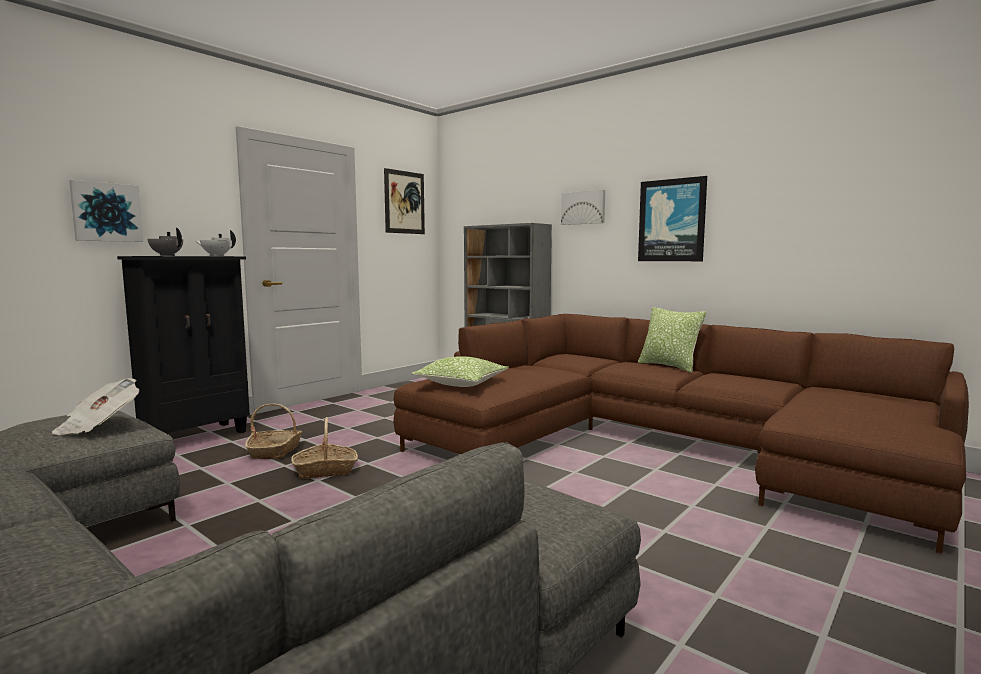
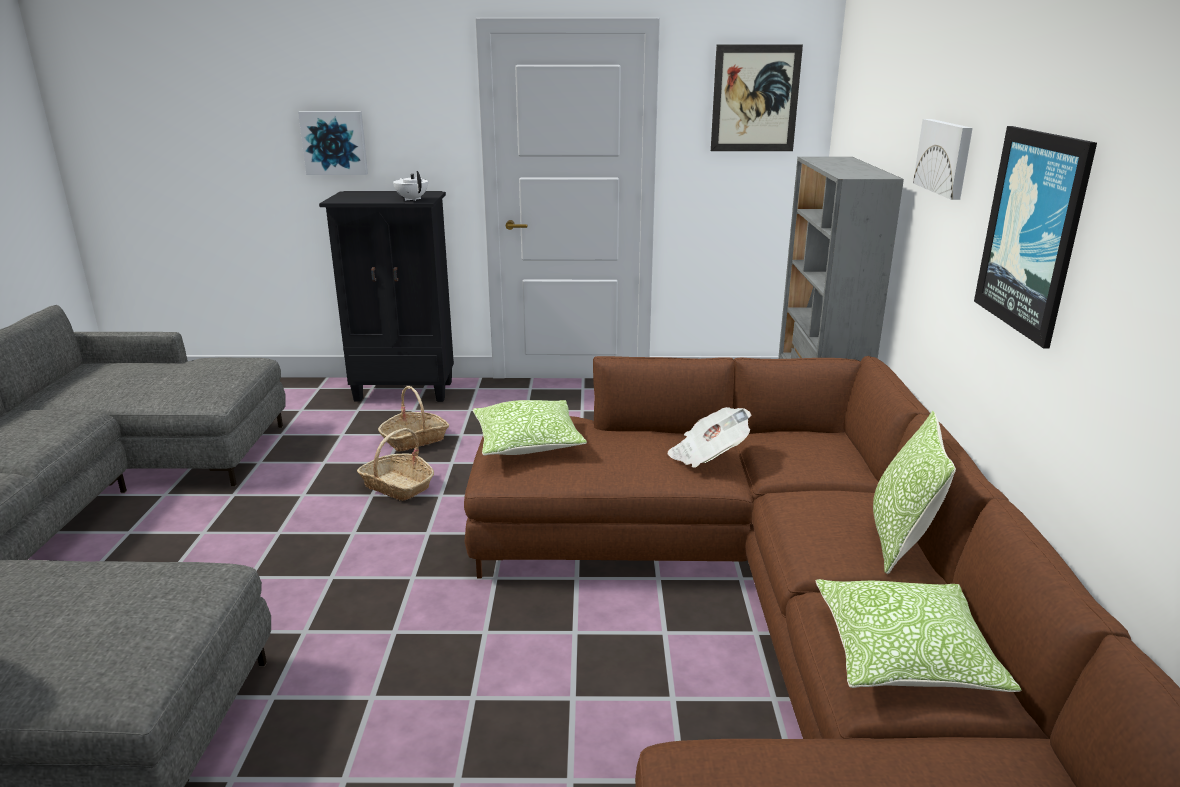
camera: 50 degrees right, 15 degrees up
(99, 426) = (198, 384): newspaper -> newspaper (707, 455)
(166, 255) = (356, 199): grey teapot -> none
(749, 382) = (904, 654): none -> pillow

